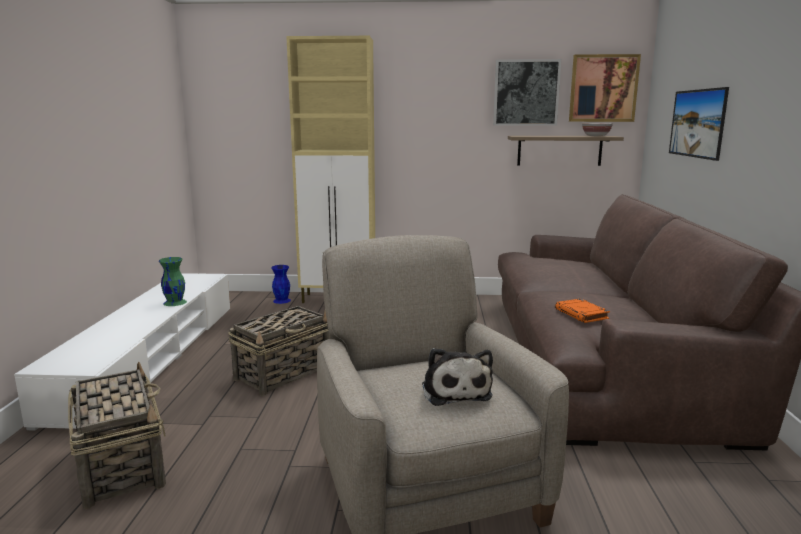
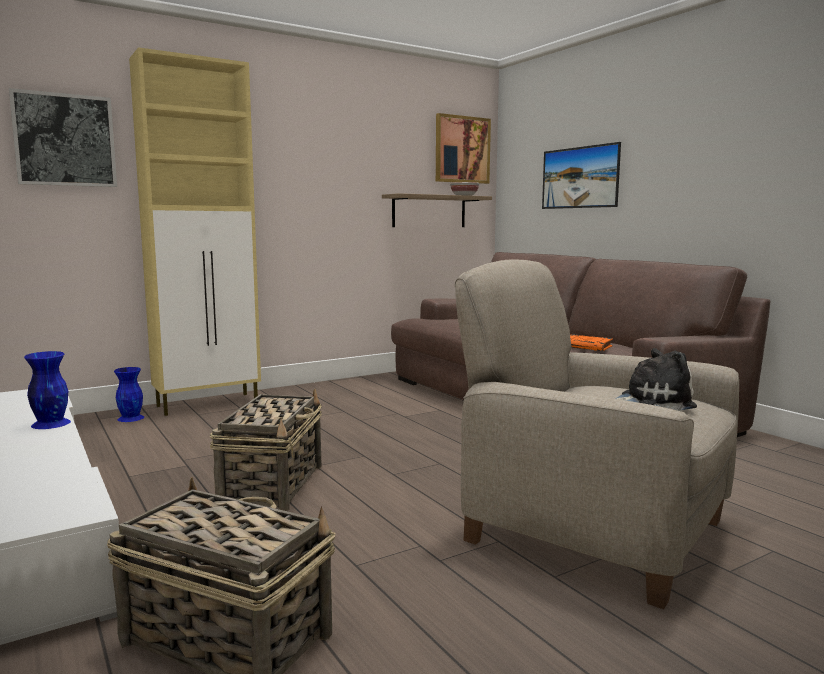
camera: 35 degrees left, 5 degrees down
(175, 302) = (50, 423): green vase -> blue vase
(455, 391) = (652, 401): plush toy -> plush toy turned 45 degrees counterclockwise
(526, 93) = (396, 149): picture -> picture (65, 140)

